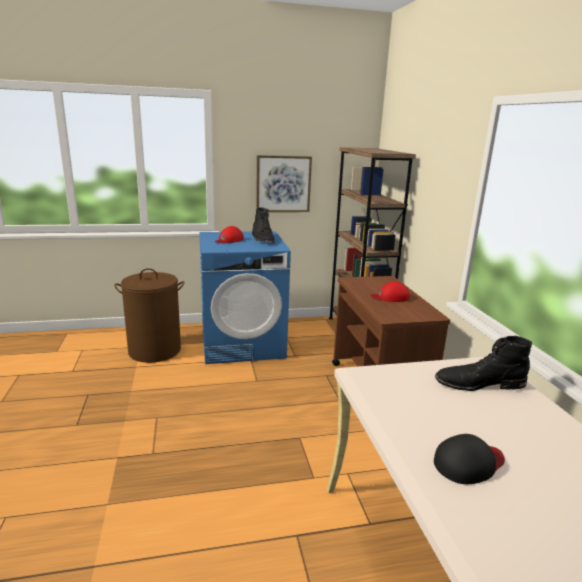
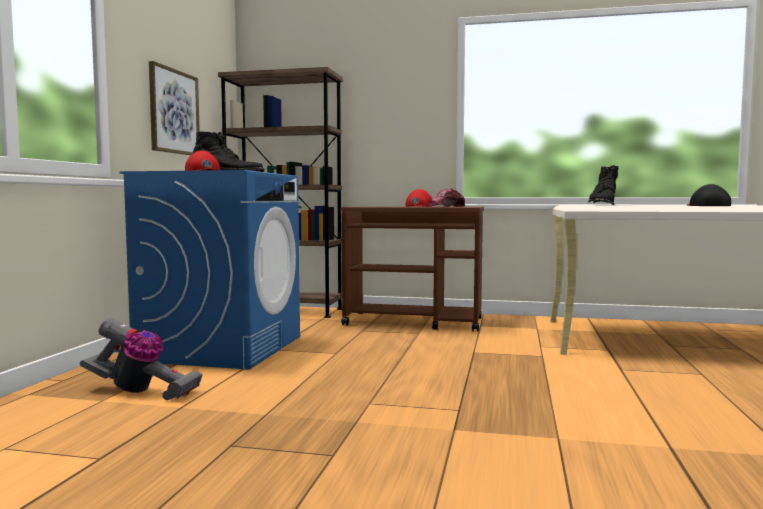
camera: 65 degrees left, 15 degrees down
(155, 350) = (141, 392): brown laundry basket -> vacuum cleaner
(393, 308) = (447, 206): none -> cap

